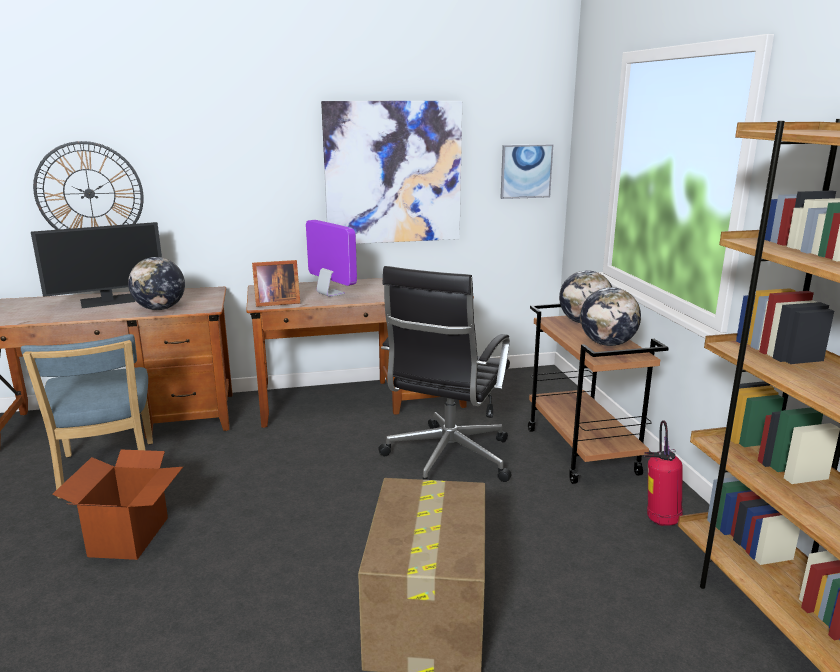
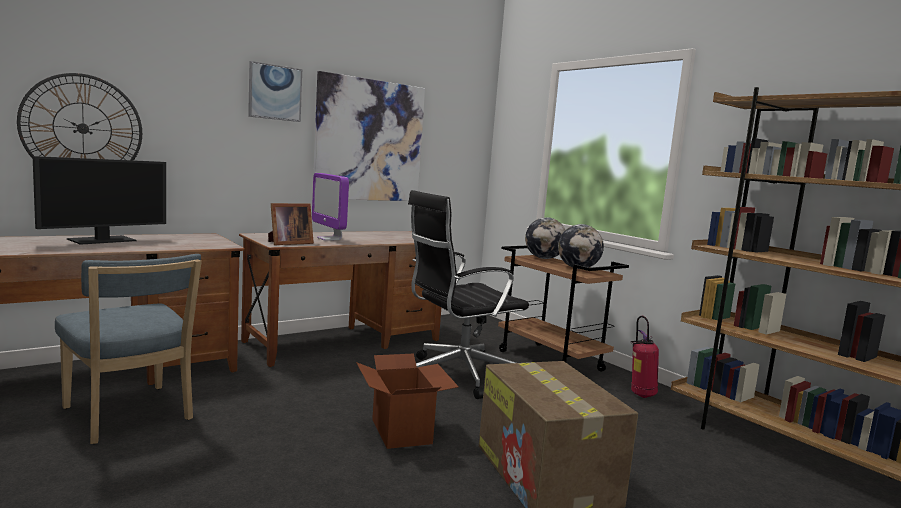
camera: 25 degrees left, 10 degrees down
(130, 536) = (213, 464): cardboard box -> cardboard box (402, 431)
(160, 309) = (175, 245): globe -> none
(330, 294) = (329, 239): monitor -> monitor turned 150 degrees counterclockwise
(446, 460) = (458, 375): black office chair -> black office chair turned 60 degrees clockwise
(526, 171) = (464, 150): picture -> picture (275, 92)

